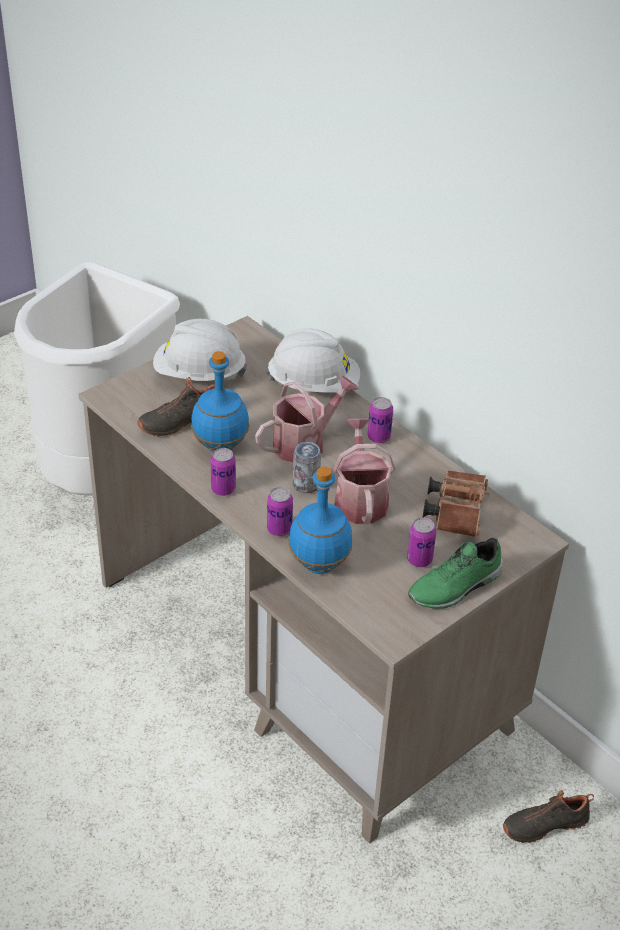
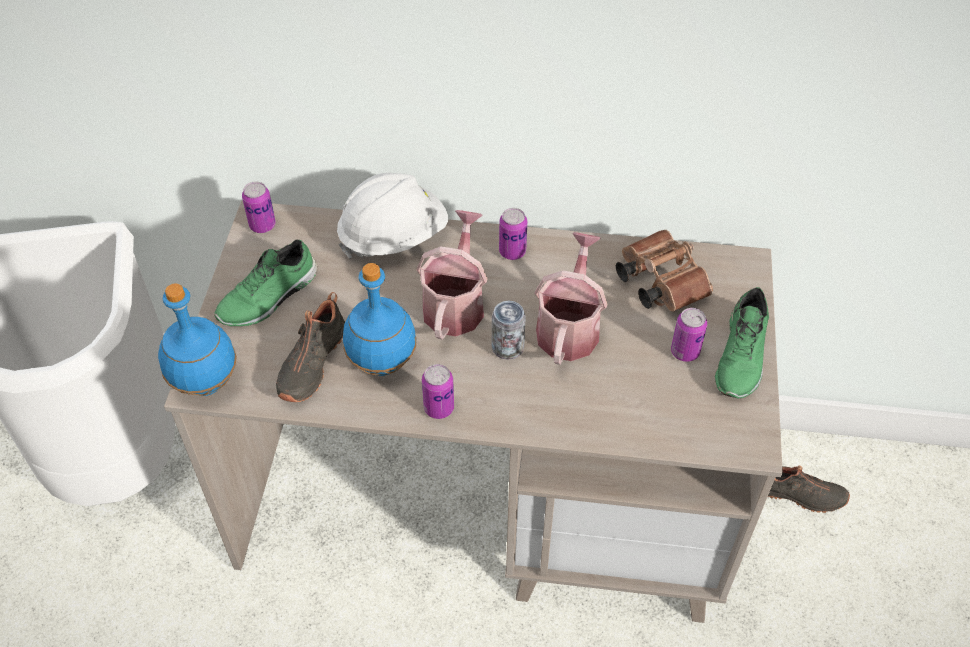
camera: 40 degrees left, 10 degrees up
(199, 375) = (269, 298): white hard hat -> green shoe
(279, 529) = (538, 412): can -> can (262, 225)
(319, 565) = (614, 422): blue bottle -> blue bottle (206, 383)
(360, 499) = (569, 327): watering can -> watering can turned 60 degrees clockwise
(544, 823) = (799, 495): black shoe -> black shoe turned 105 degrees counterclockwise

